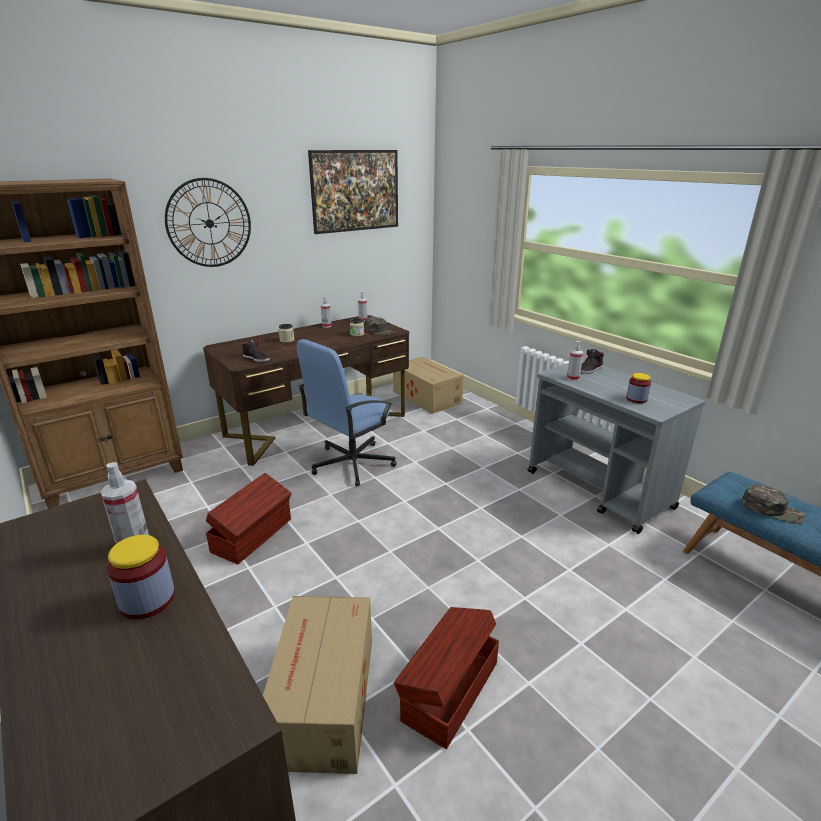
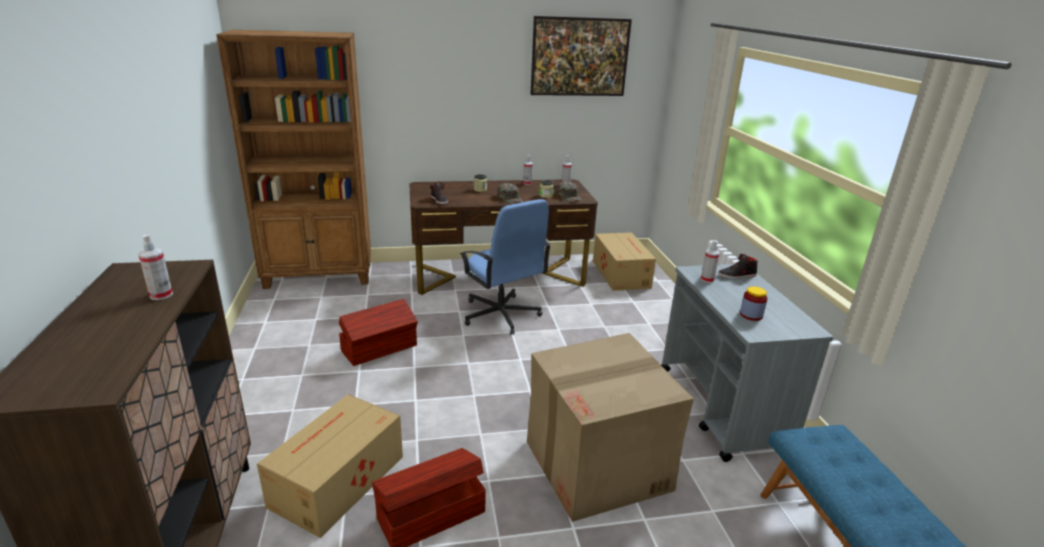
camera: 25 degrees right, 0 degrees up
(147, 600) = (134, 323): jar -> none
(209, 223) = (431, 76): wall clock -> none
(351, 464) = (501, 315): blue office chair -> blue office chair turned 105 degrees counterclockwise
(551, 575) = (598, 465): none -> cardboard box
(772, 509) = (843, 473): green cap -> green cap (510, 198)

